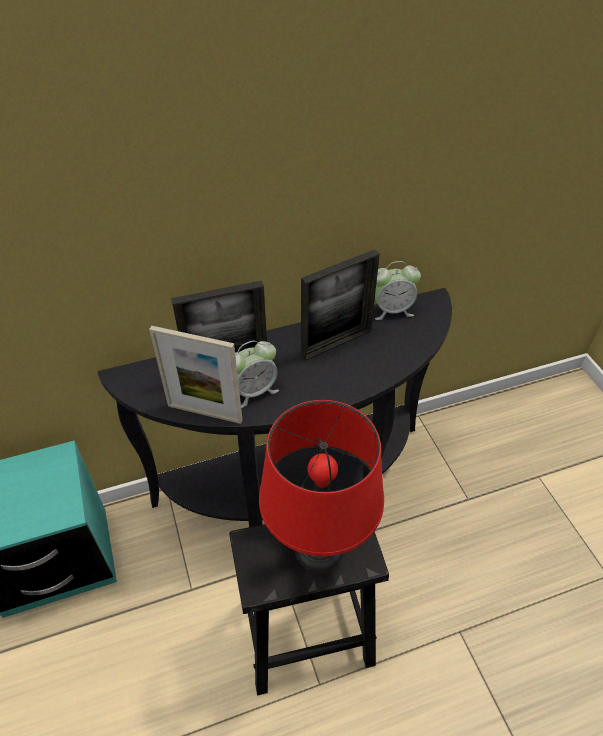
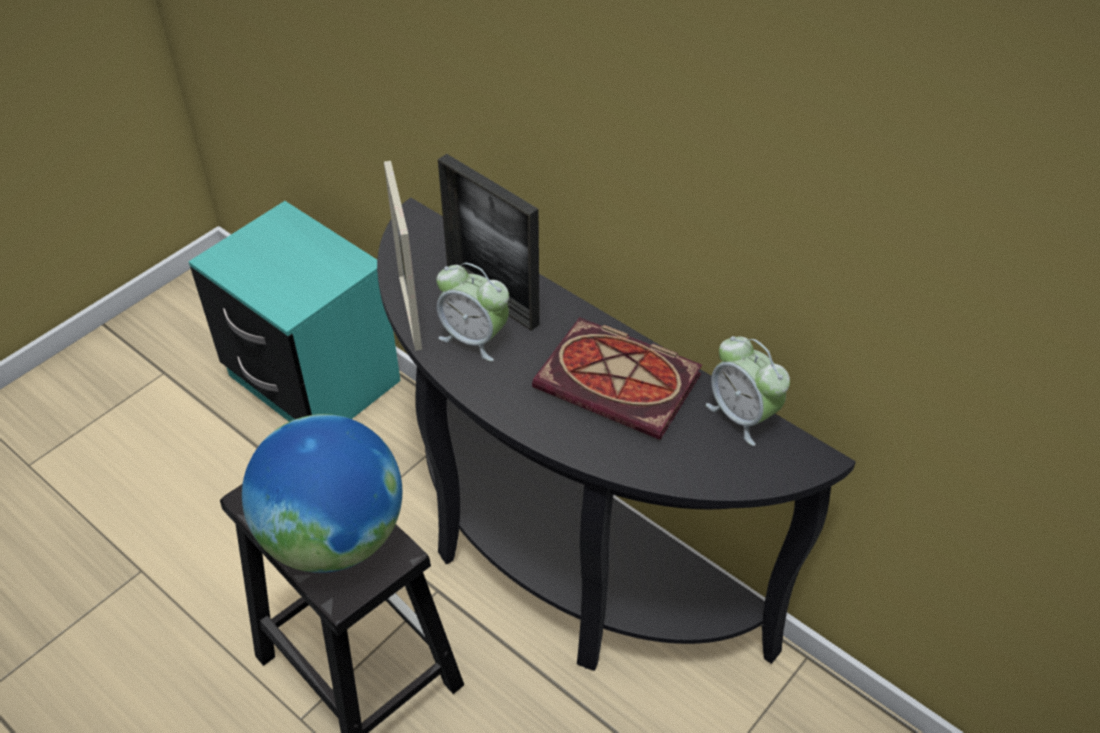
camera: 60 degrees right, 0 degrees up
(320, 549) = (333, 538): red table lamp -> globe
(336, 343) = (622, 382): picture frame -> book

